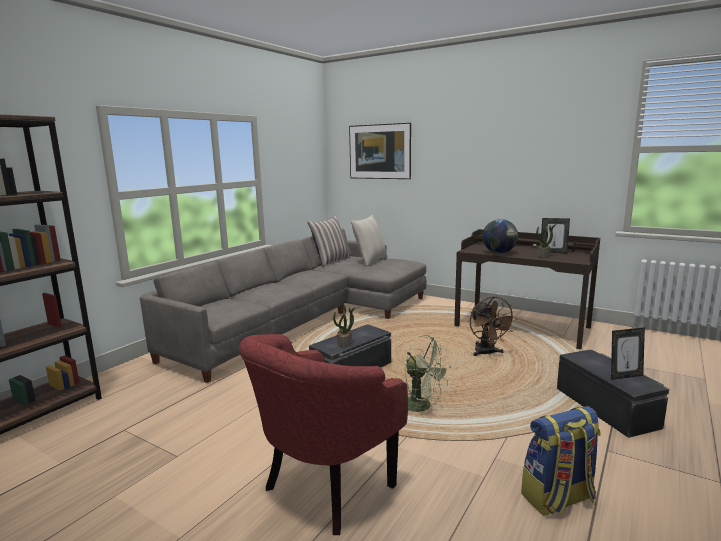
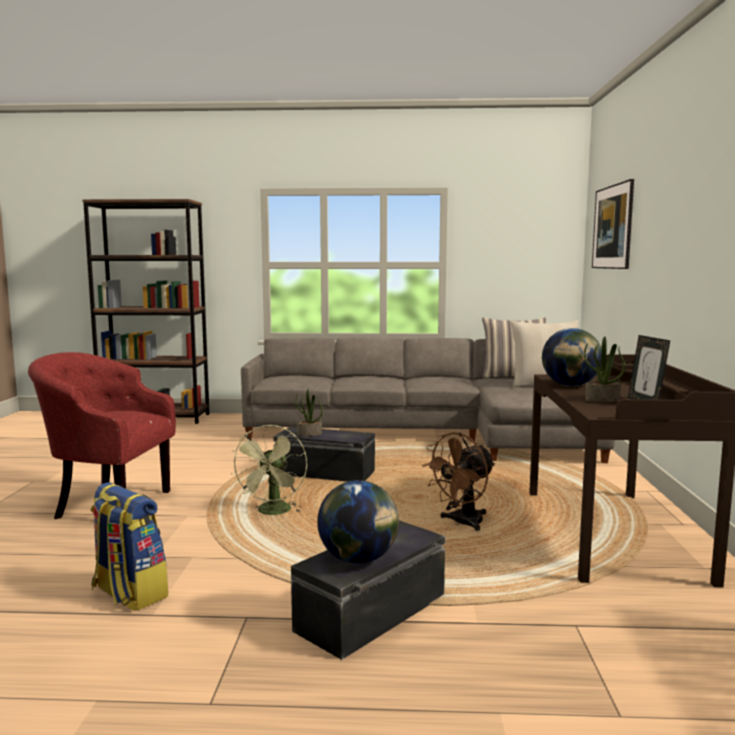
camera: 60 degrees right, 5 degrees down
(625, 376) = (358, 559): picture frame -> globe

